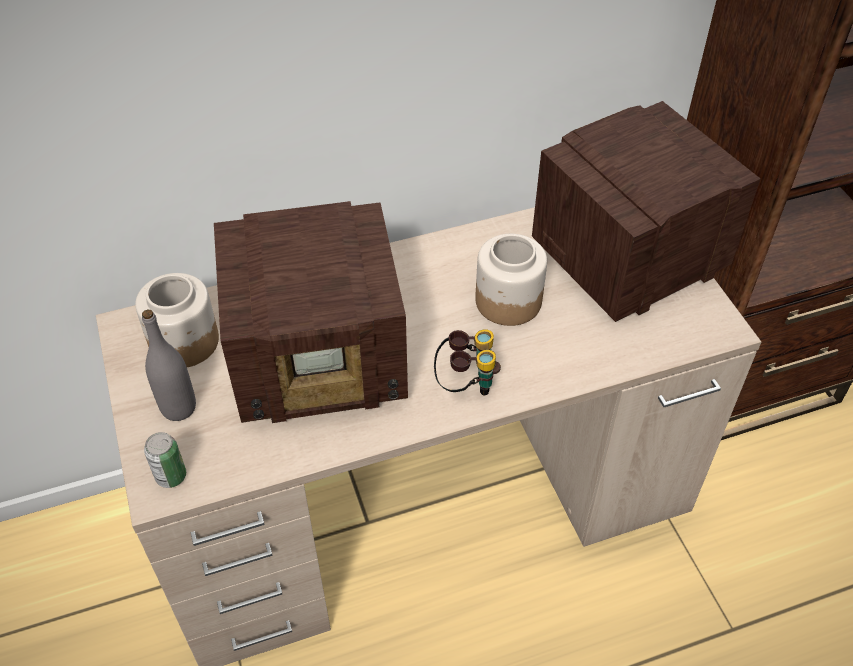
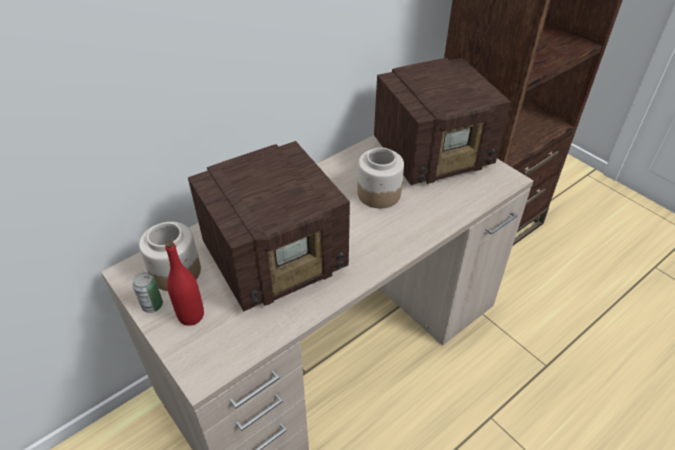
camera: 20 degrees left, 5 degrees down
(171, 476) = (206, 362): can -> can (152, 305)
(178, 408) = (191, 316): grey bottle -> red bottle
(466, 384) = (378, 248): binoculars -> none
(625, 258) = (434, 154): radio -> radio turned 150 degrees counterclockwise

